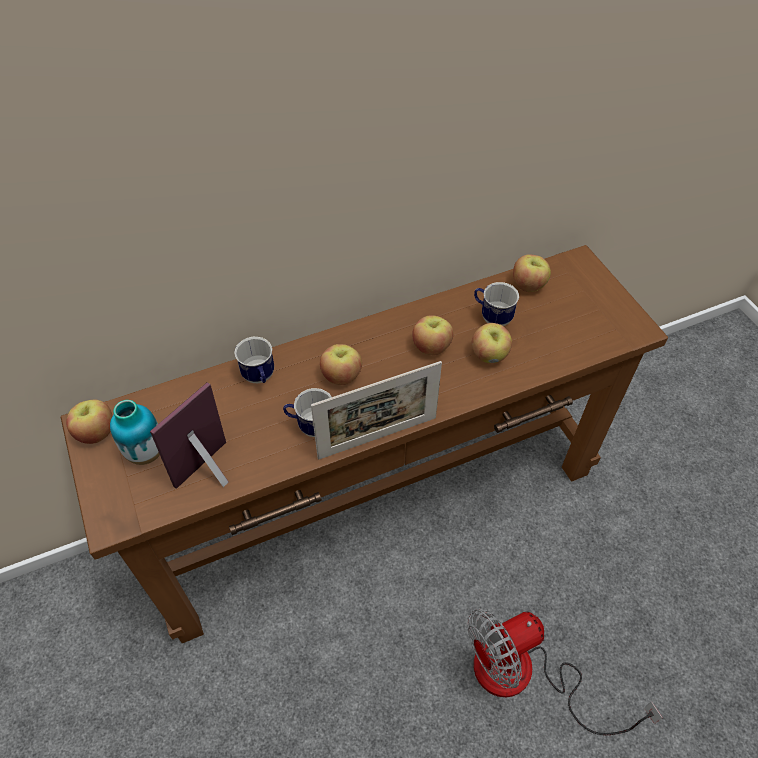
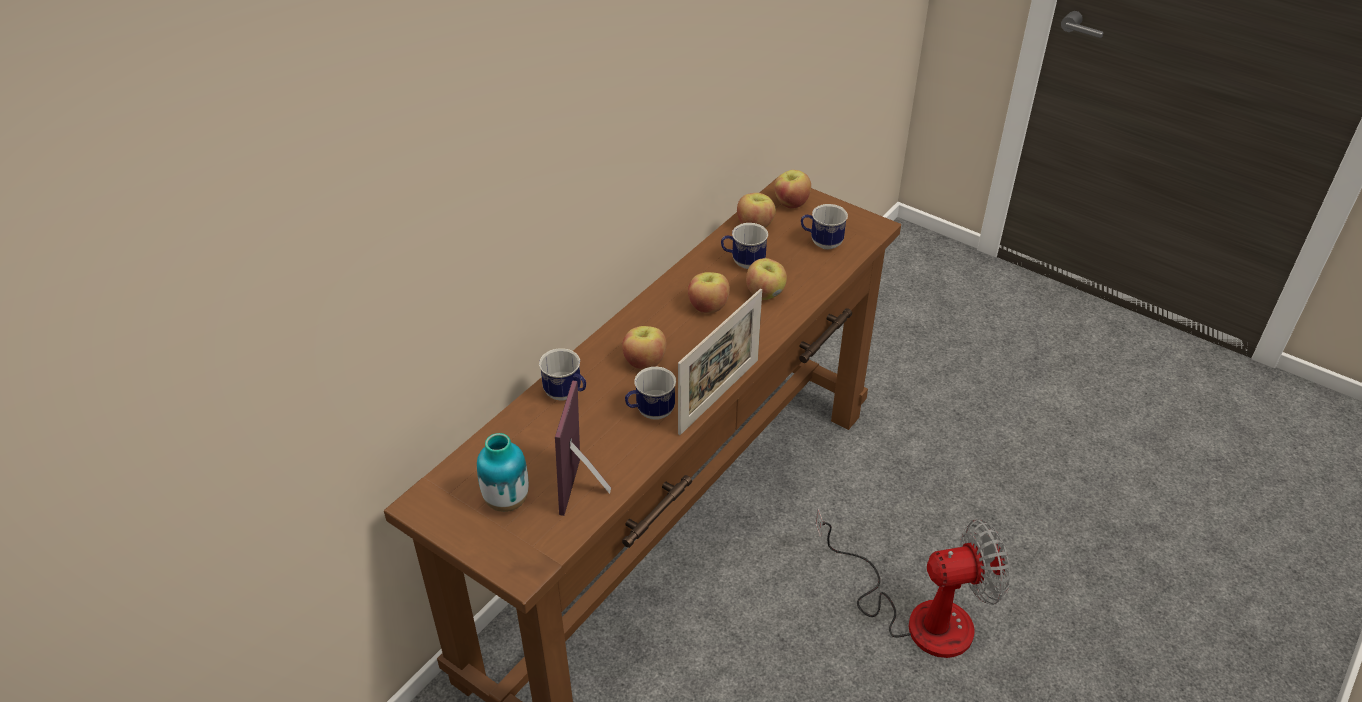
camera: 30 degrees left, 10 degrees down
(96, 432) = (438, 507): apple -> apple (791, 203)
(524, 677) = (918, 615): fan -> fan turned 135 degrees counterclockwise
(576, 326) = (821, 243): none -> mug

